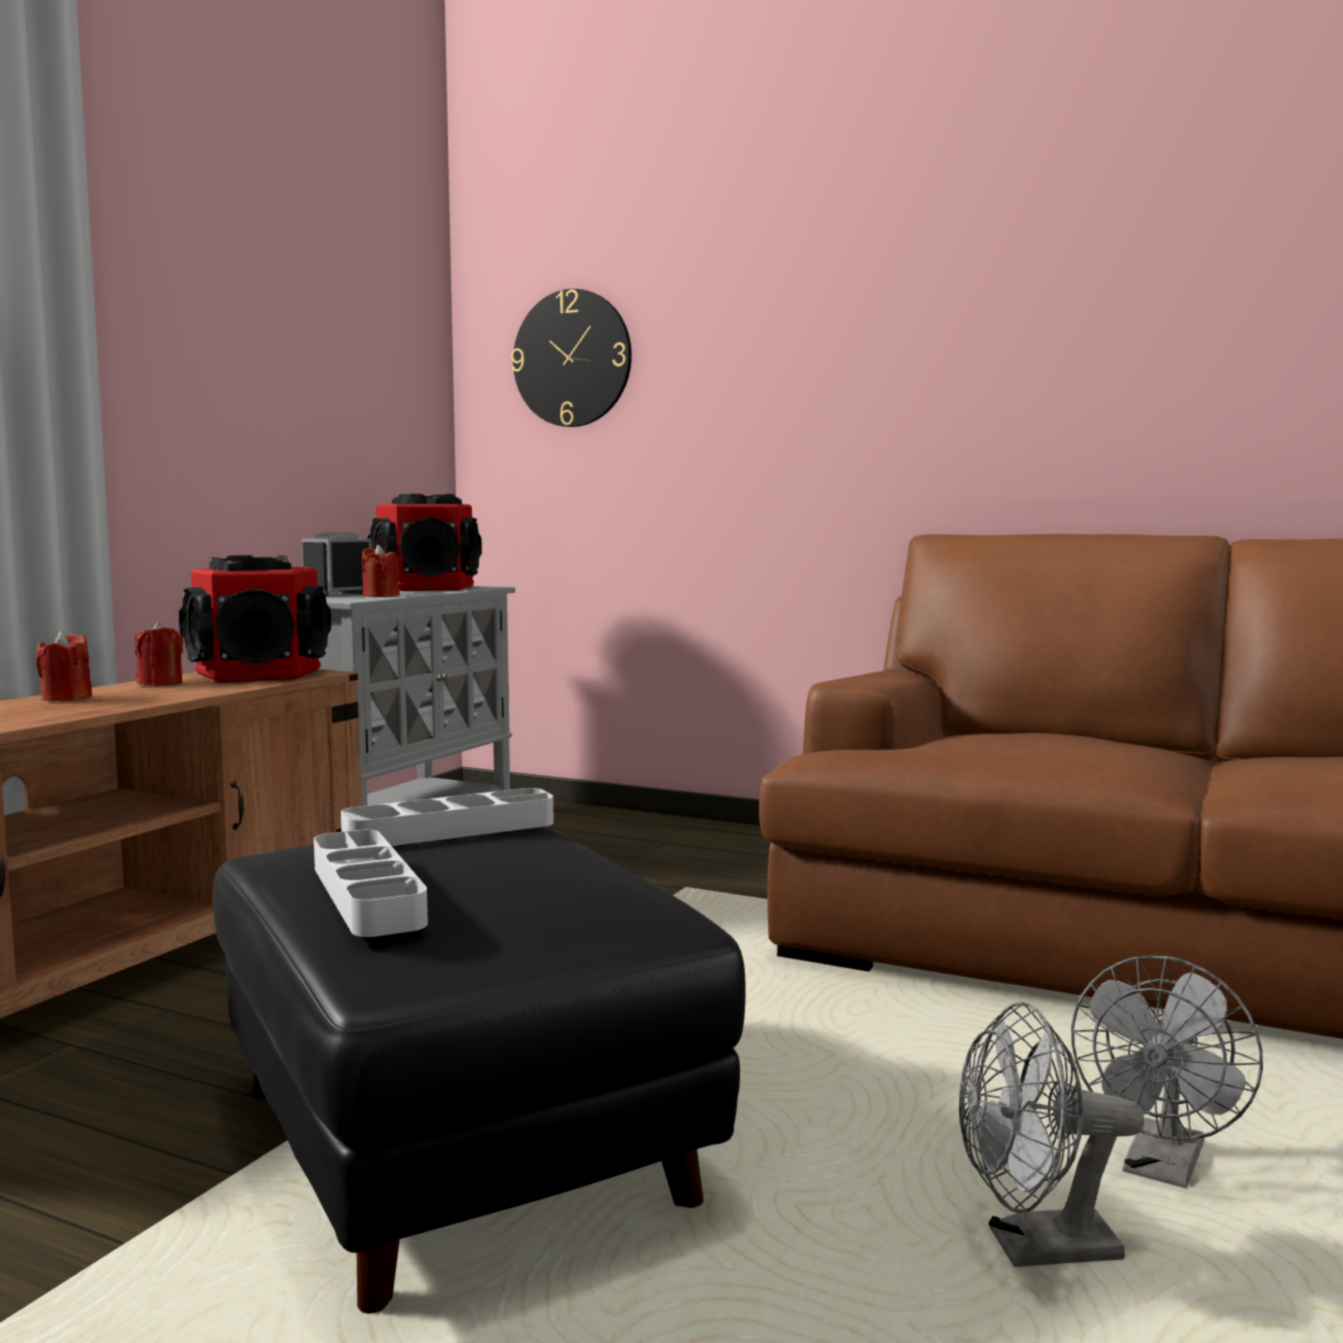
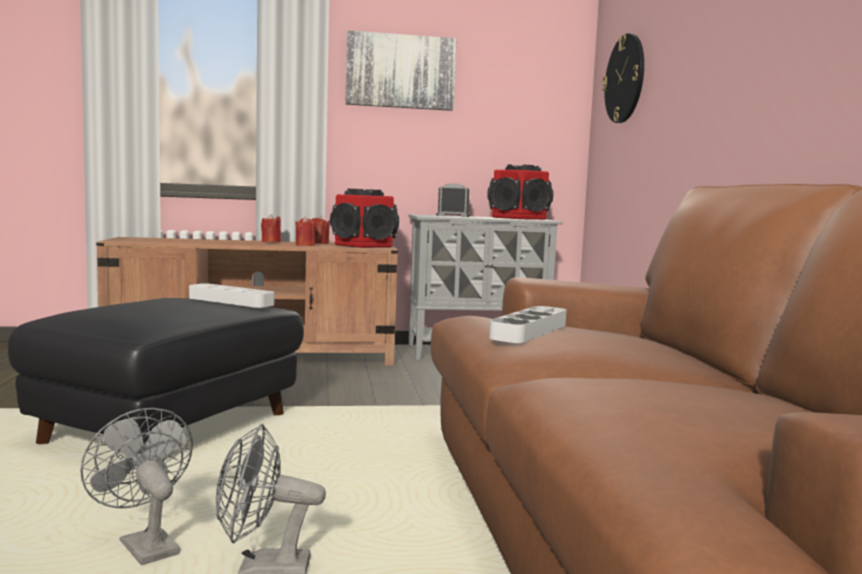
camera: 55 degrees right, 0 degrees up
(201, 304) = (400, 71): none -> picture
(367, 894) = (123, 303): grey tray -> grey tray (529, 331)
(380, 596) = (457, 217): red candle -> red candle (305, 245)

